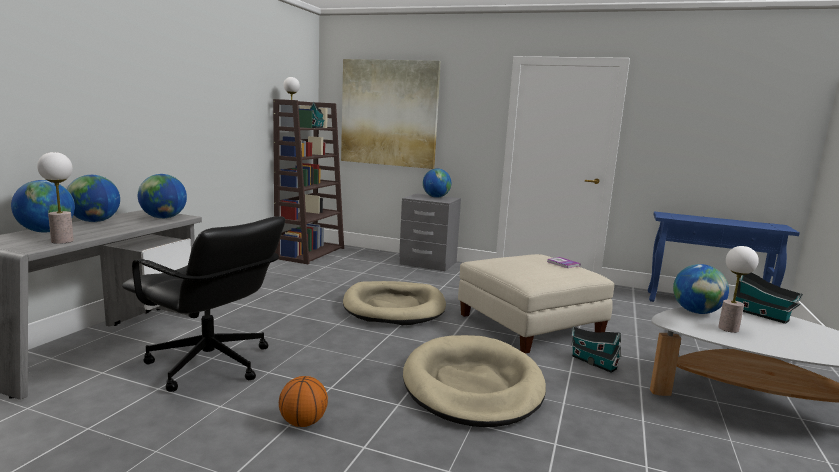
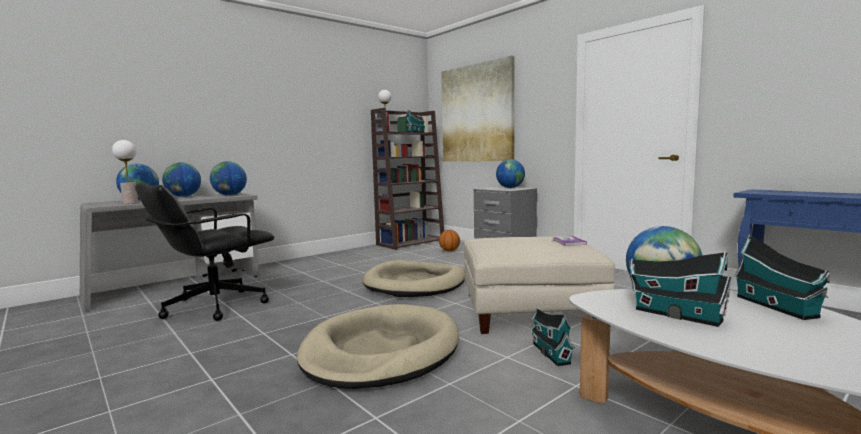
camera: 30 degrees right, 5 degrees down
(209, 365) = (213, 306): black office chair -> black office chair turned 75 degrees clockwise
(303, 422) = (202, 353): basketball -> basketball (449, 251)
(728, 329) = (674, 314): table lamp -> toy house

